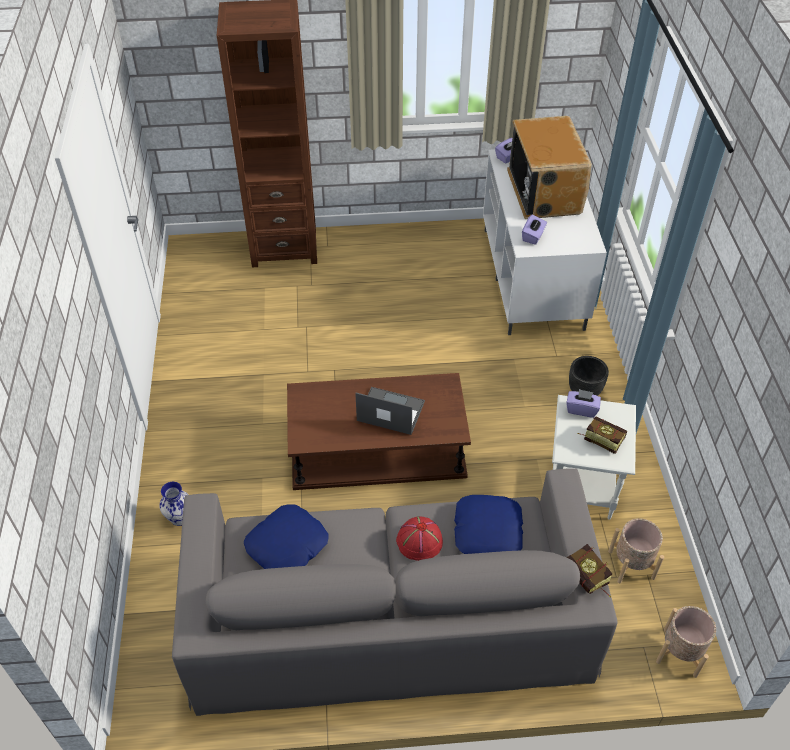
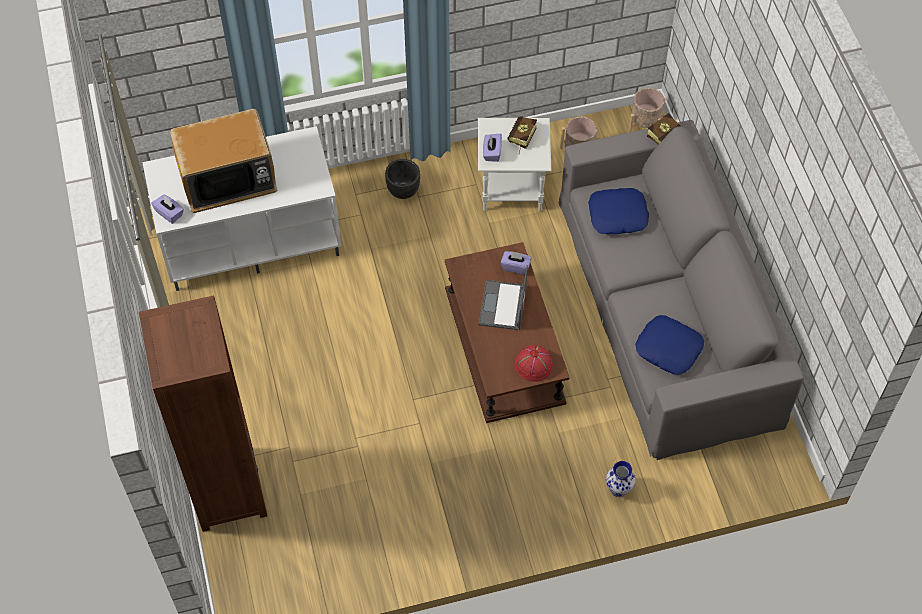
camera: 100 degrees left, 10 degrees up
(419, 541) = (640, 259): red hat -> red hat (534, 365)
(533, 236) = (301, 183): purple tissue box -> purple tissue box (515, 267)

